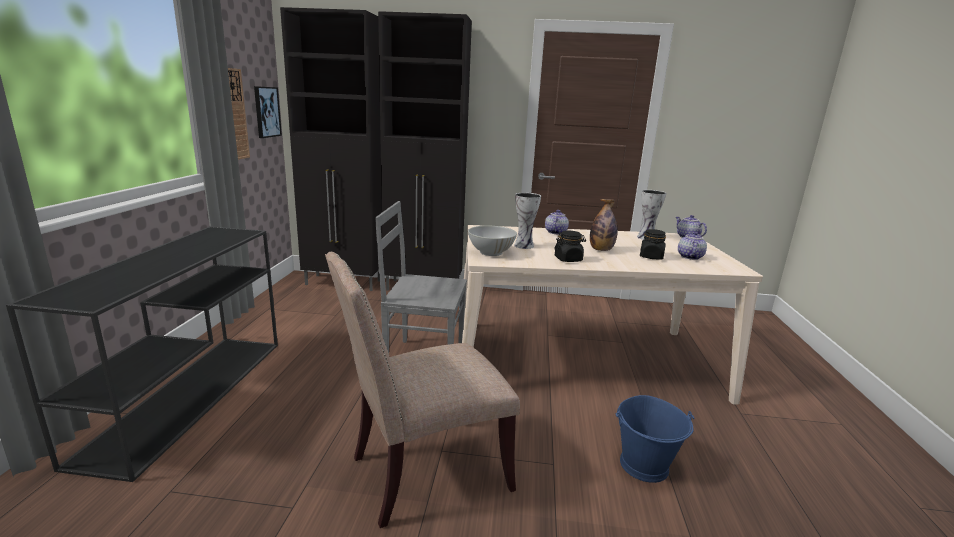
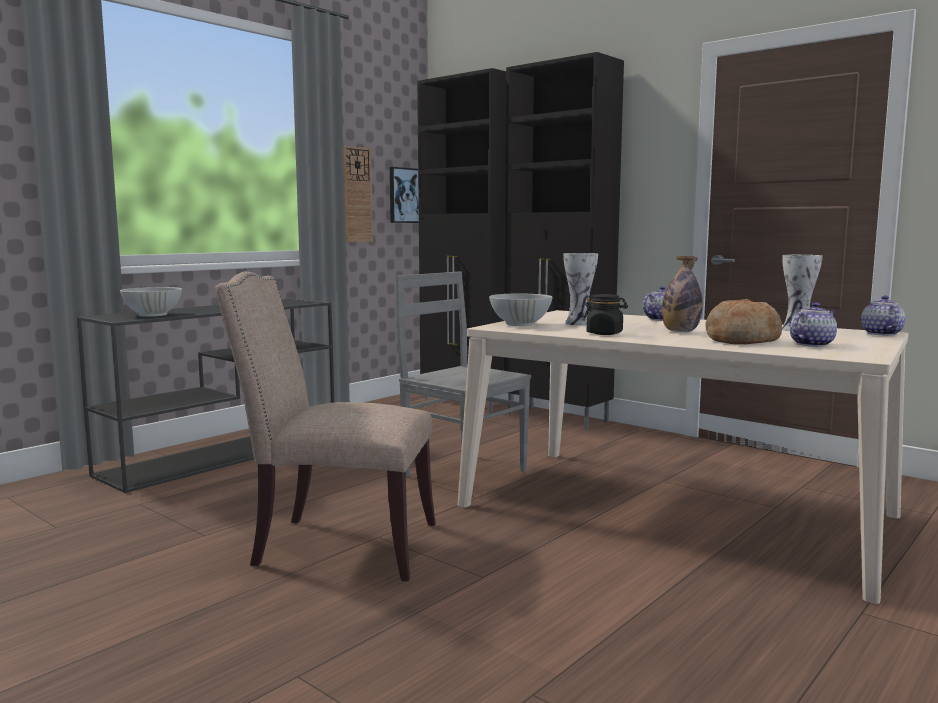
camera: 35 degrees right, 10 degrees down
(114, 284) = (153, 315): none -> white bowl
(645, 465) = (600, 610): blue bucket -> none
(651, 257) = (741, 340): black jar -> bread

